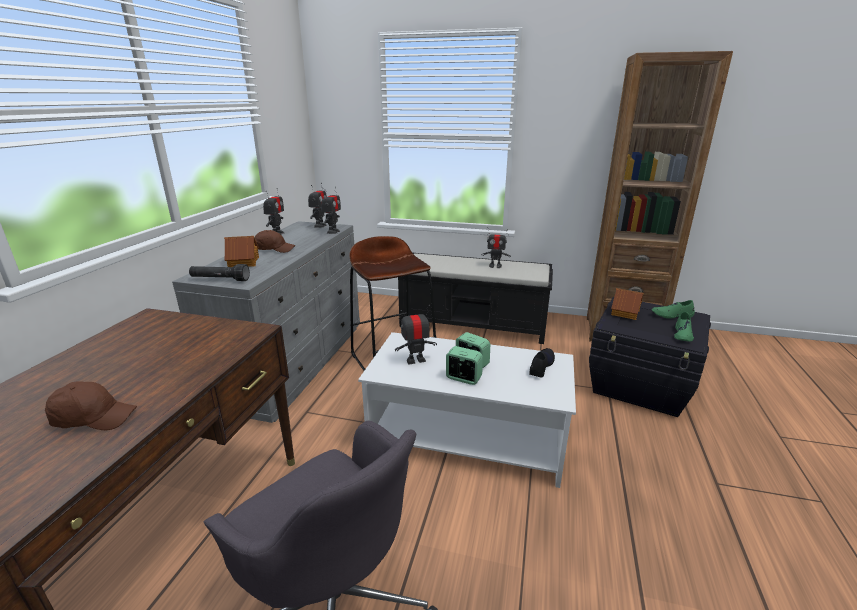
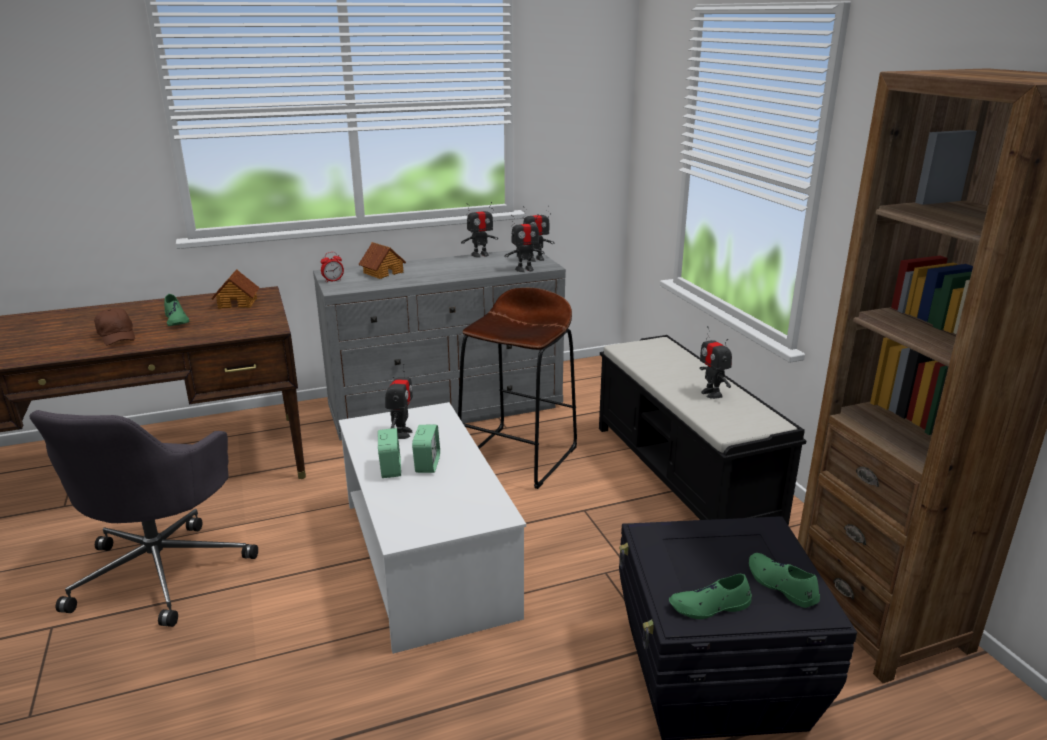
camera: 55 degrees right, 0 degrees up
(125, 372) = (176, 320): none -> green shoe
(220, 280) = (333, 280): black flashlight -> alarm clock
(274, 249) = (433, 269): brown cap -> none
(415, 360) = (401, 433): toy robot -> toy robot turned 60 degrees clockwise
(541, 366) = (468, 507): black shoe -> none
(624, 312) = (721, 536): toy house -> toy house (238, 303)

